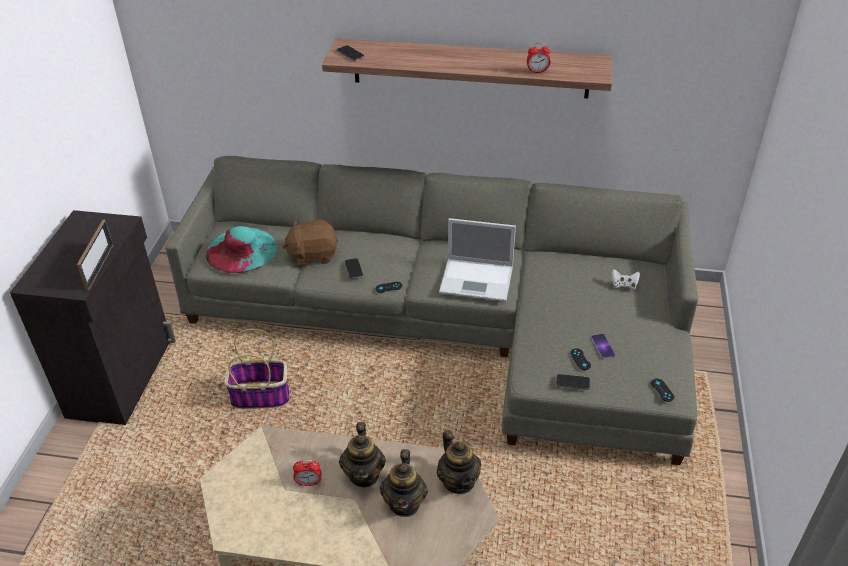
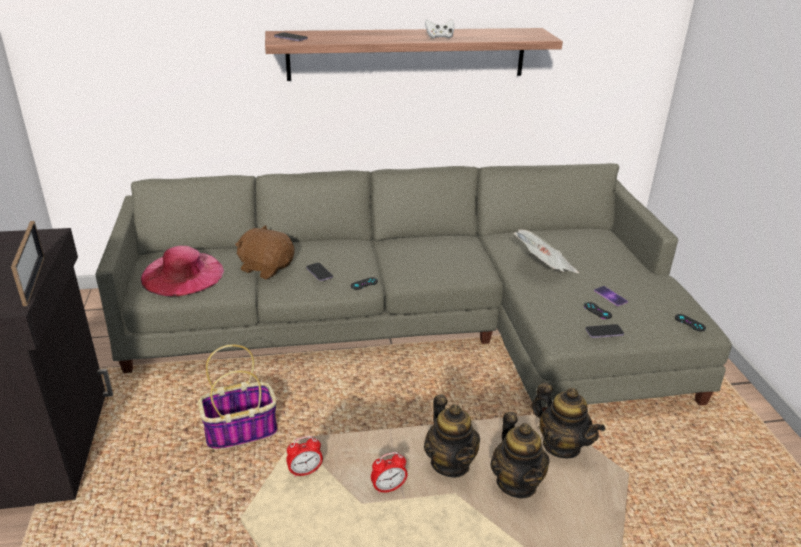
camera: 20 degrees left, 10 degrees down
(241, 250) = (182, 274): turquoise hat -> pink hat
(313, 255) = (266, 268): brown plush toy -> brown plush toy turned 60 degrees clockwise
(478, 280) = (453, 263): laptop -> none
(537, 71) = (488, 38): alarm clock -> alarm clock (305, 472)
(559, 301) = (544, 267): none -> newspaper
(624, 285) = (592, 246): white game controller -> white game controller (439, 37)

